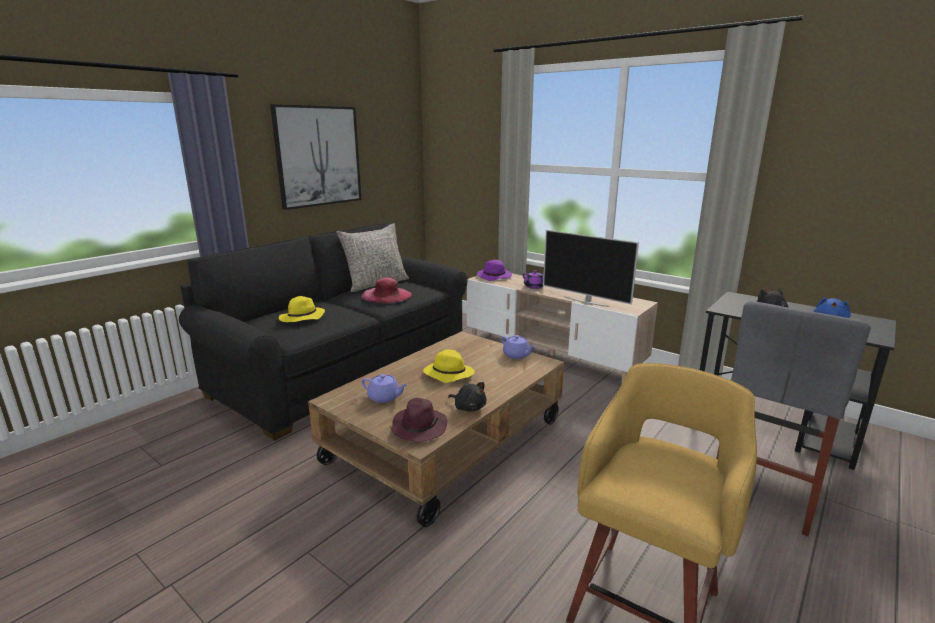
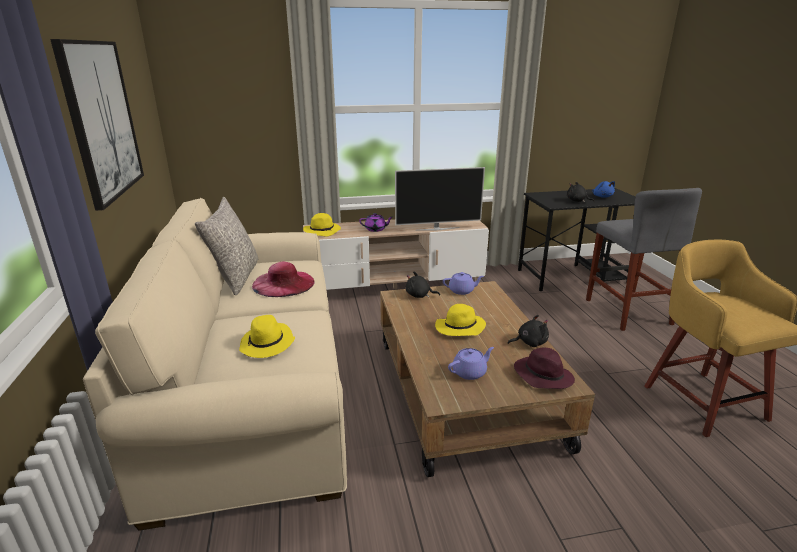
camera: 50 degrees left, 5 degrees up
(344, 370) = (256, 393): black sofa -> beige sofa
(478, 344) = (419, 295): none -> black plush toy
(495, 277) = (322, 231): purple hat -> yellow hat

